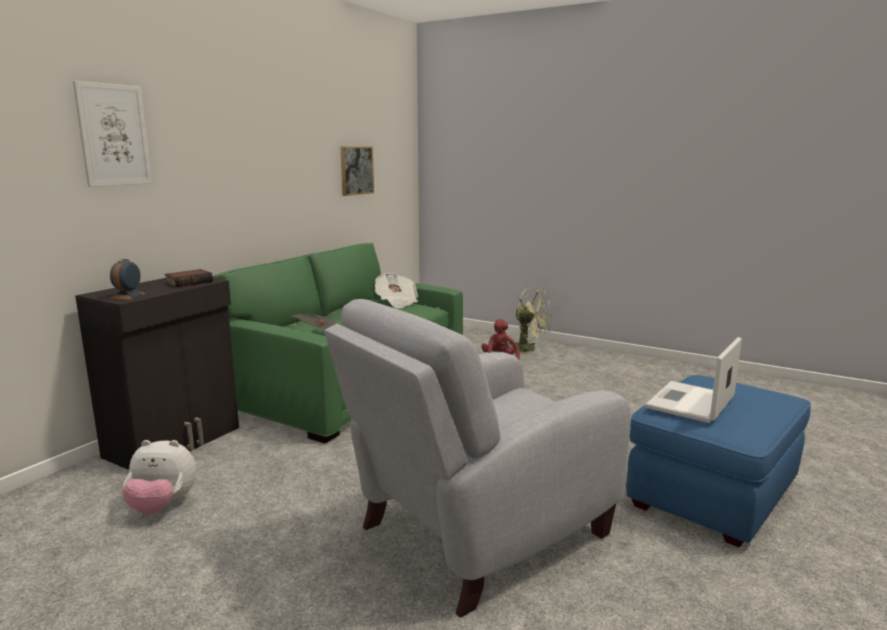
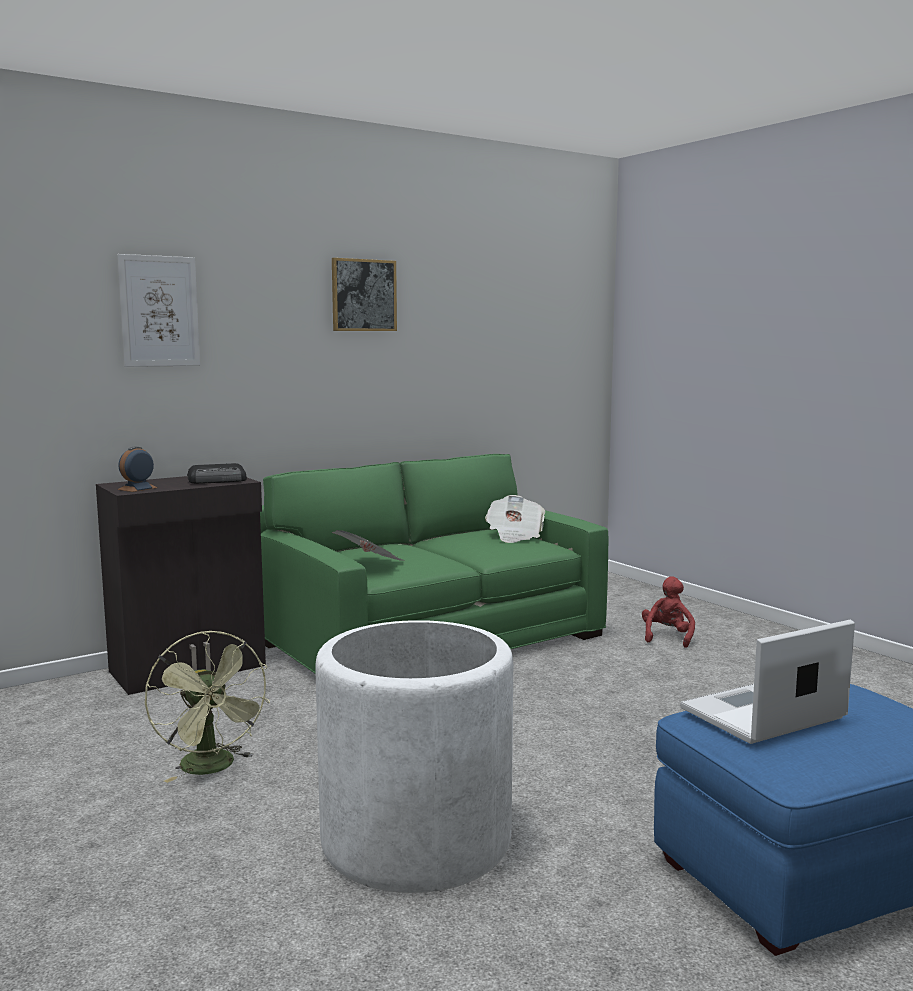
camera: 25 degrees right, 5 degrees down
(162, 506) = (119, 730): plush toy -> none
(189, 282) = (218, 480): book -> radio
(356, 170) = (500, 357): picture -> picture (363, 295)
(477, 533) = (415, 839): grey armchair -> white planter
(529, 349) = (727, 629): green fan -> green fan (213, 768)

